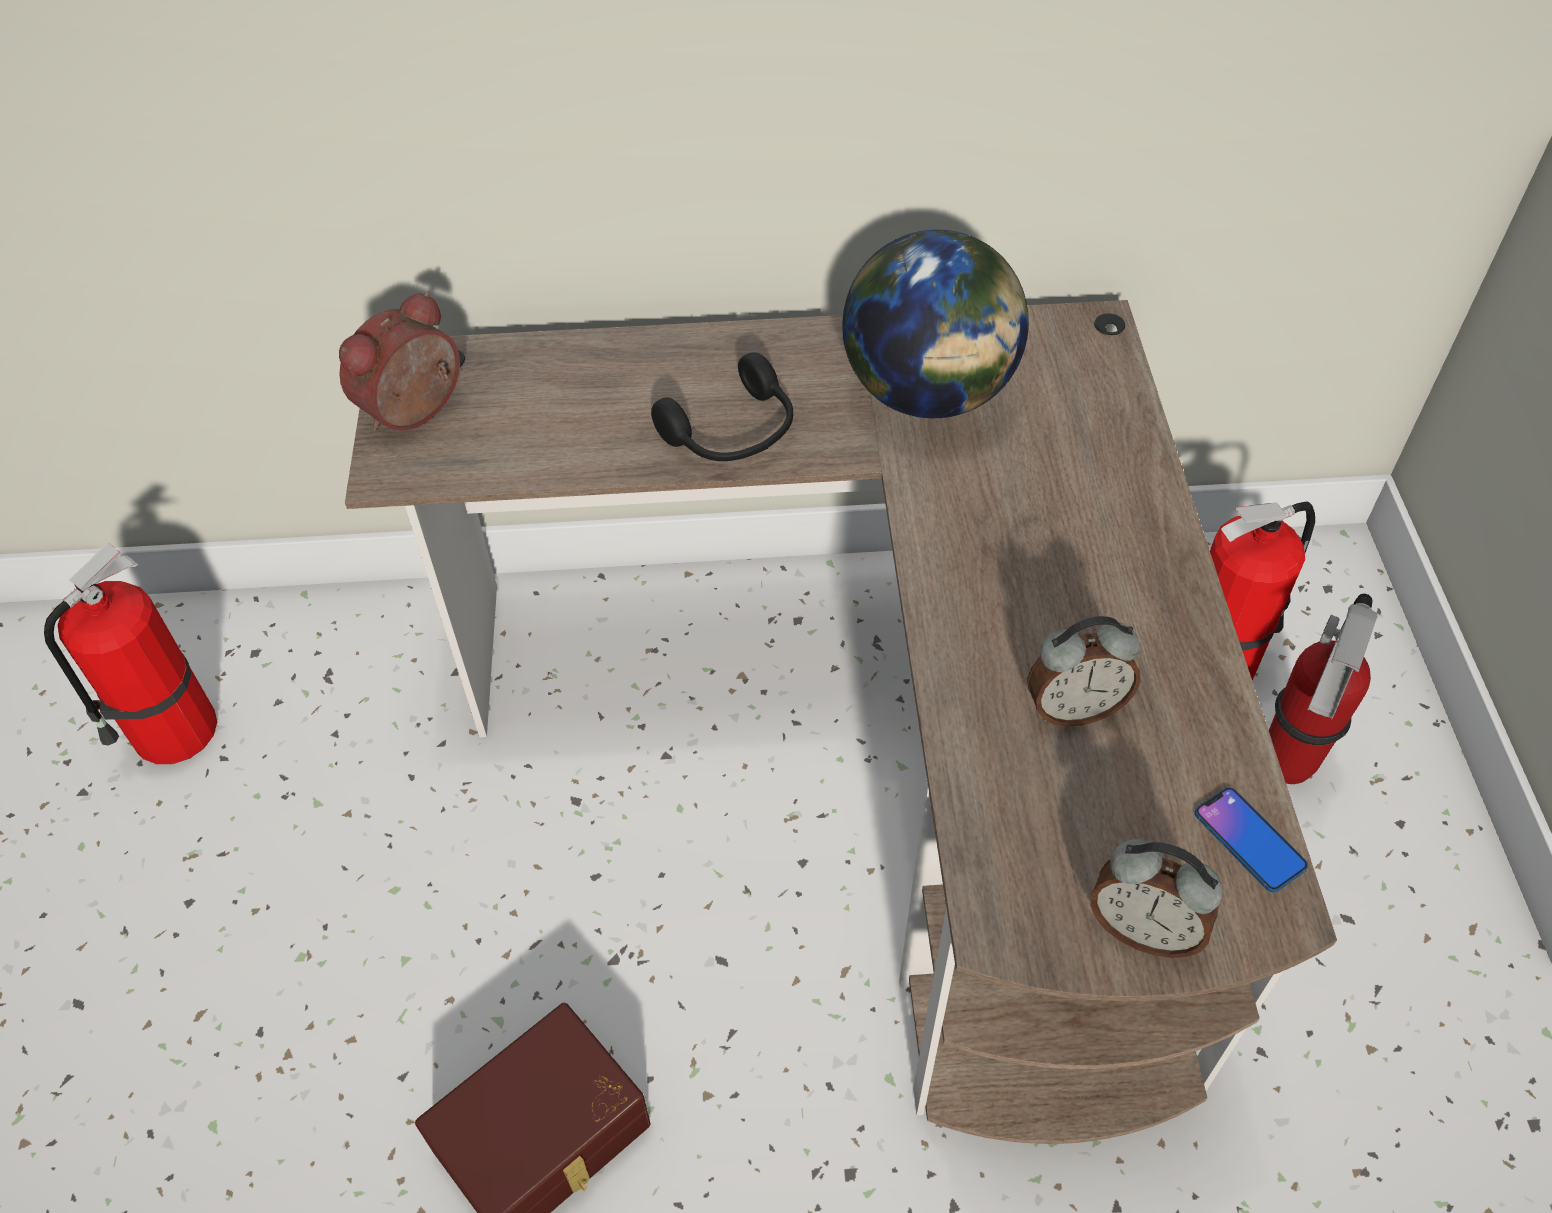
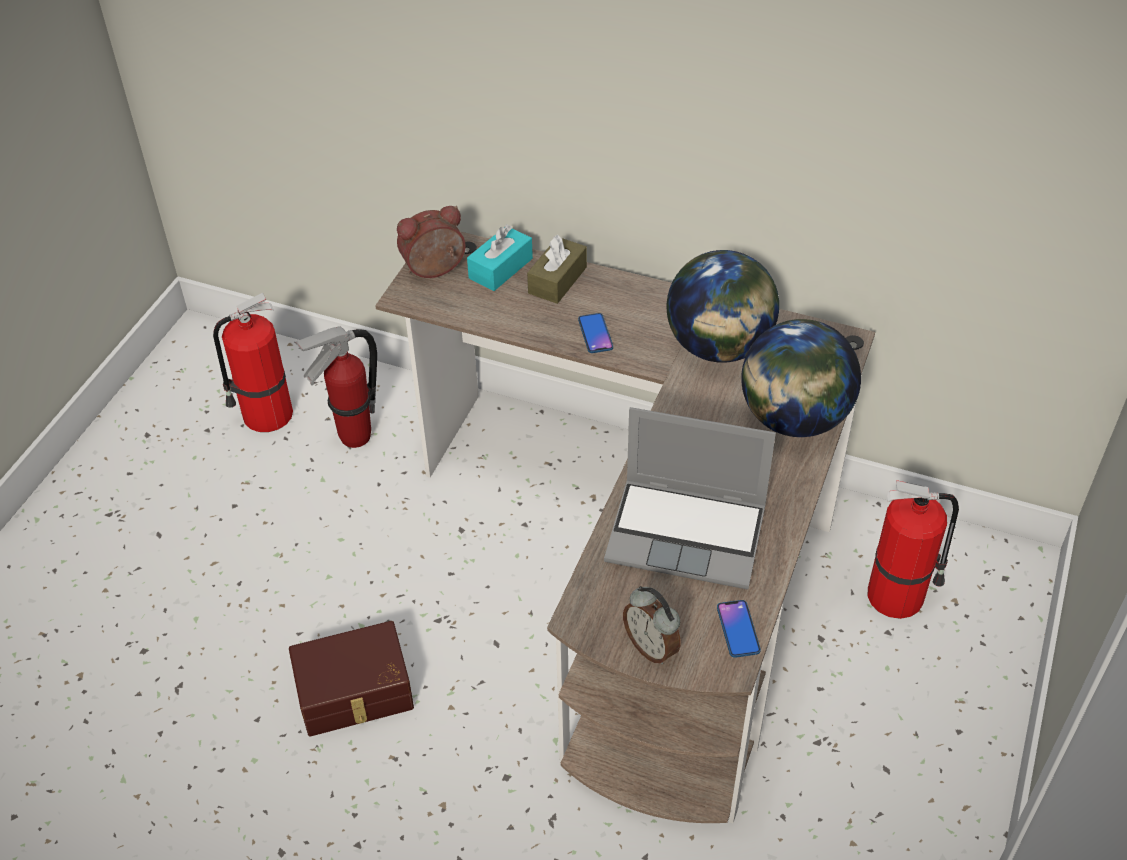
camera: 25 degrees right, 5 degrees down
(522, 376) = (500, 268): none -> turquoise tissue box
(624, 367) = (557, 280): none -> brown tissue box
(733, 433) = (595, 334): black headphones -> phone
(1074, 708) = (688, 534): alarm clock -> laptop
(1105, 466) = (793, 419): none -> globe
(1286, 765) = (904, 670): fire extinguisher -> fire extinguisher (354, 437)

